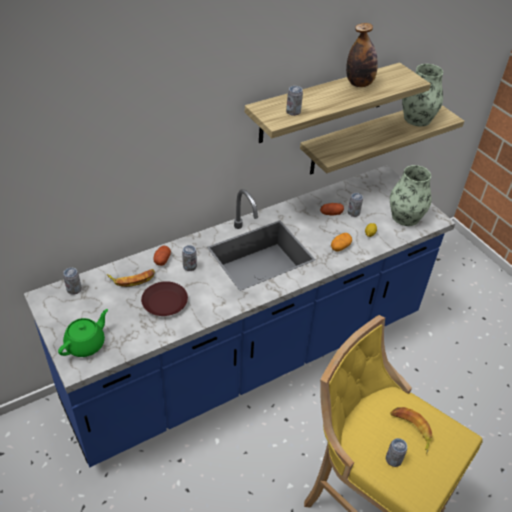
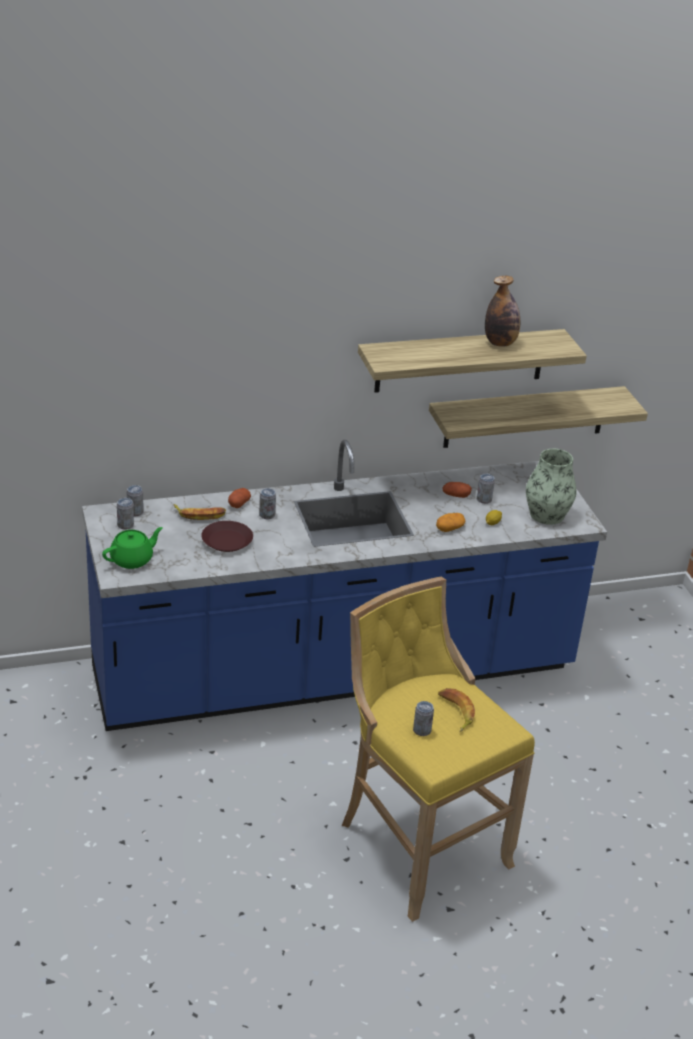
camera: 15 degrees right, 10 degrees down
(293, 112) = (408, 358): can -> can (125, 525)
(417, 119) = (587, 402): vase -> none

